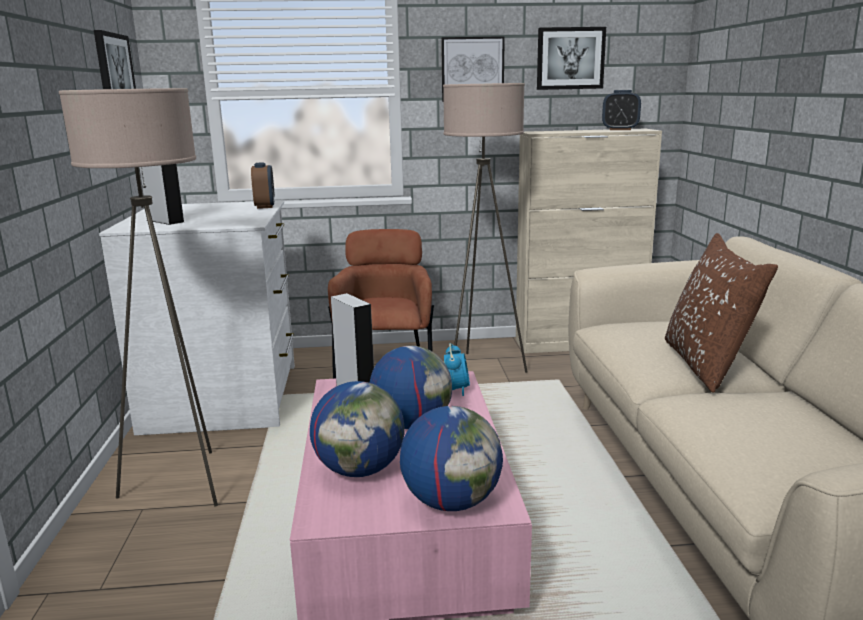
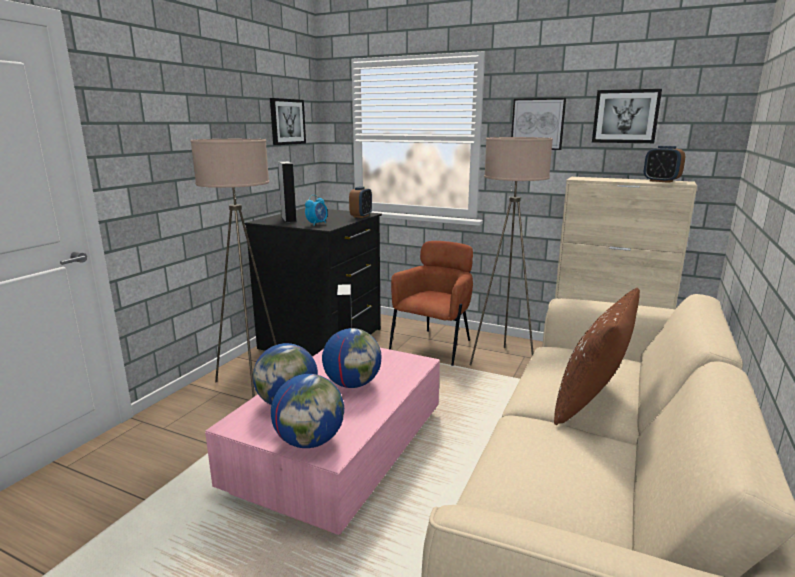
camera: 30 degrees right, 0 degrees up
(225, 398) = (323, 339): white dresser -> black dresser
(457, 389) = (411, 369): alarm clock -> alarm clock (317, 224)

